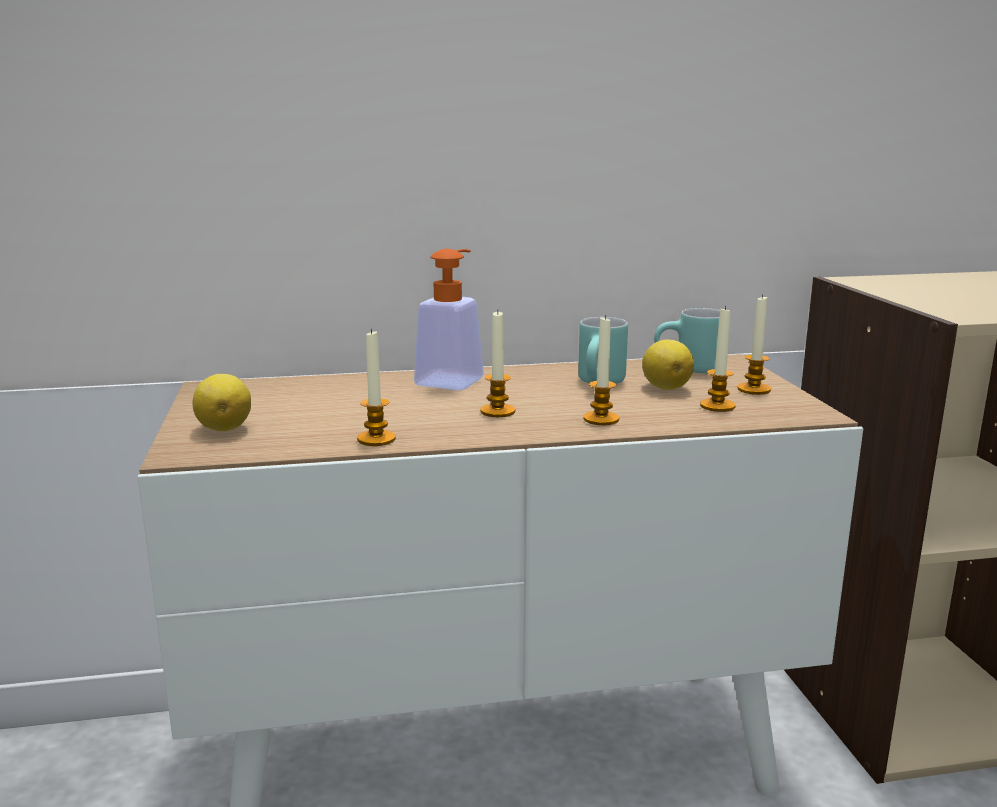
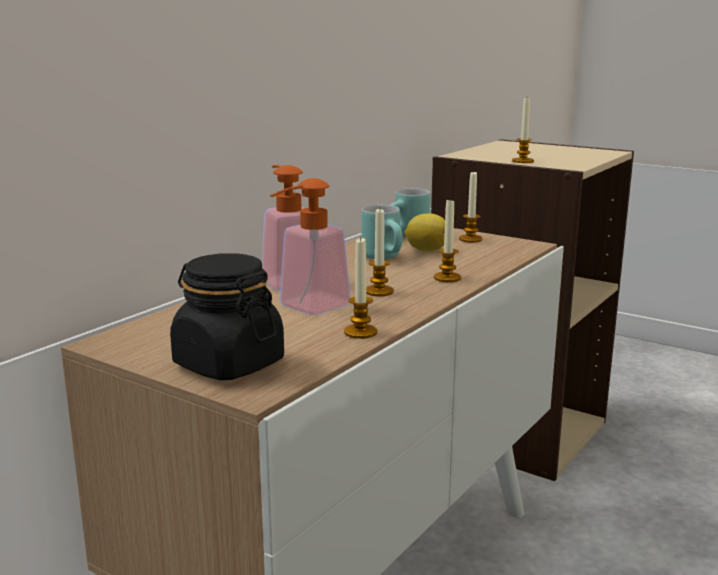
camera: 45 degrees left, 0 degrees up
(225, 428) = (228, 364): lemon -> black jar
(396, 406) = (306, 309): none -> soap dispenser
(717, 406) = (480, 253): candle -> candle (523, 161)

